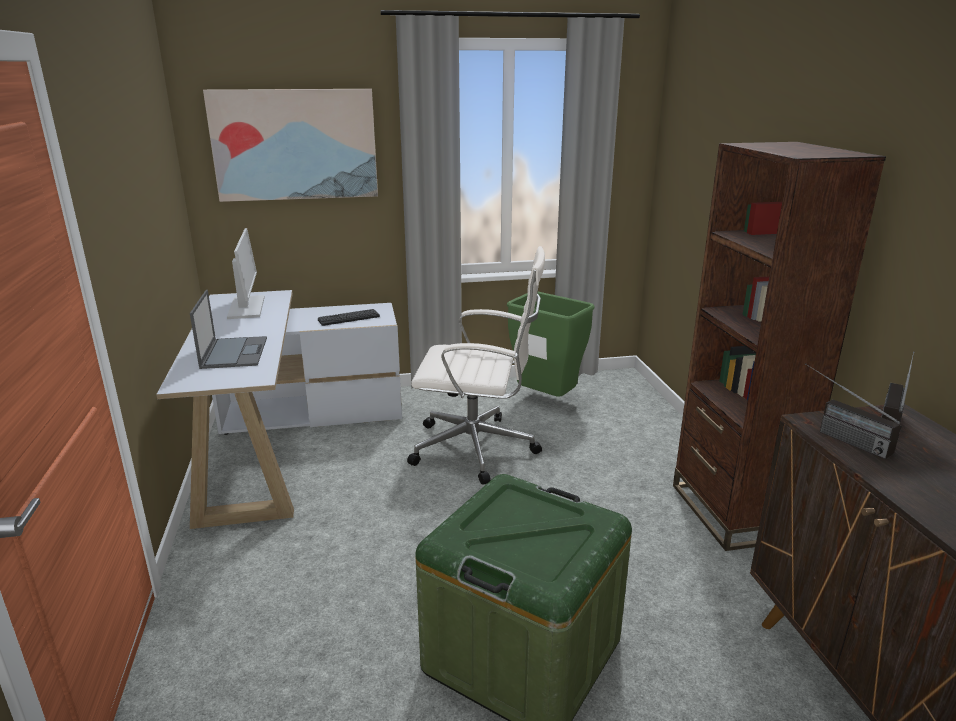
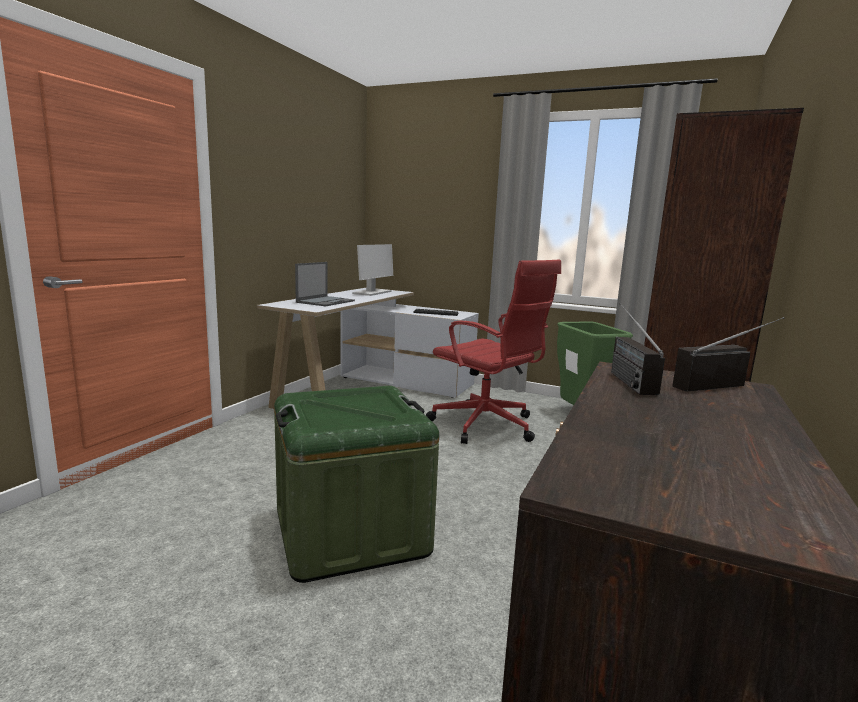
camera: 35 degrees right, 10 degrees down
(295, 145) = (431, 191): picture -> none
(477, 449) = (486, 426): white office chair -> red office chair

